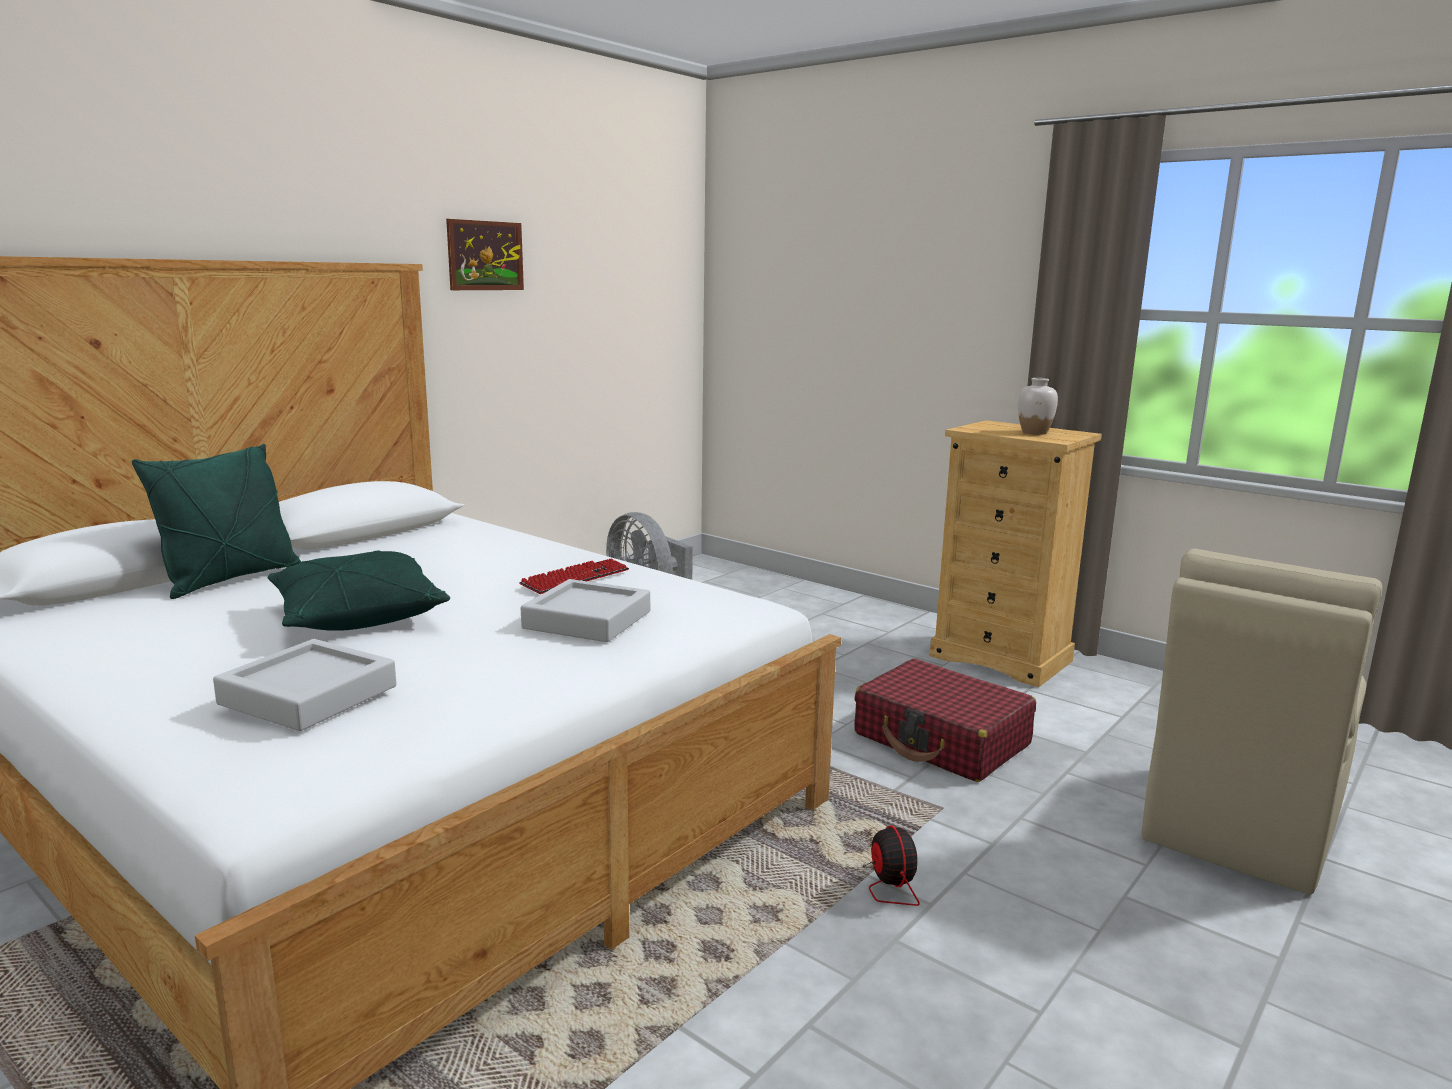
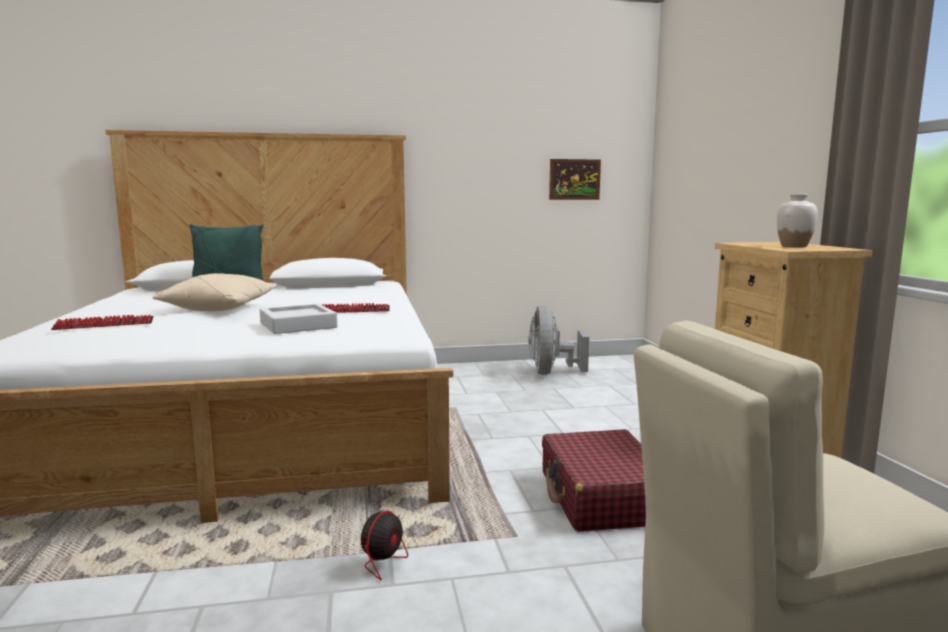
camera: 40 degrees right, 5 degrees down
(308, 695) = (104, 324): grey tray -> keyboard
(357, 616) = (219, 308): green pillow -> beige pillow
(485, 255) = (458, 131): picture -> picture (574, 179)

